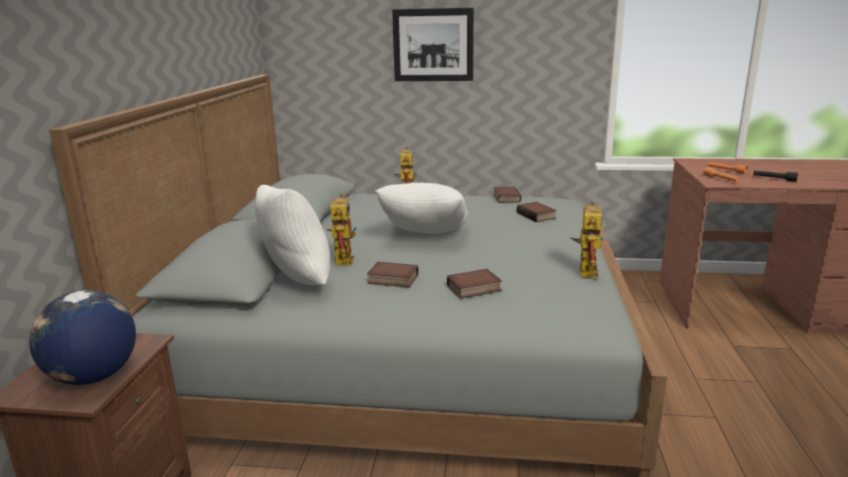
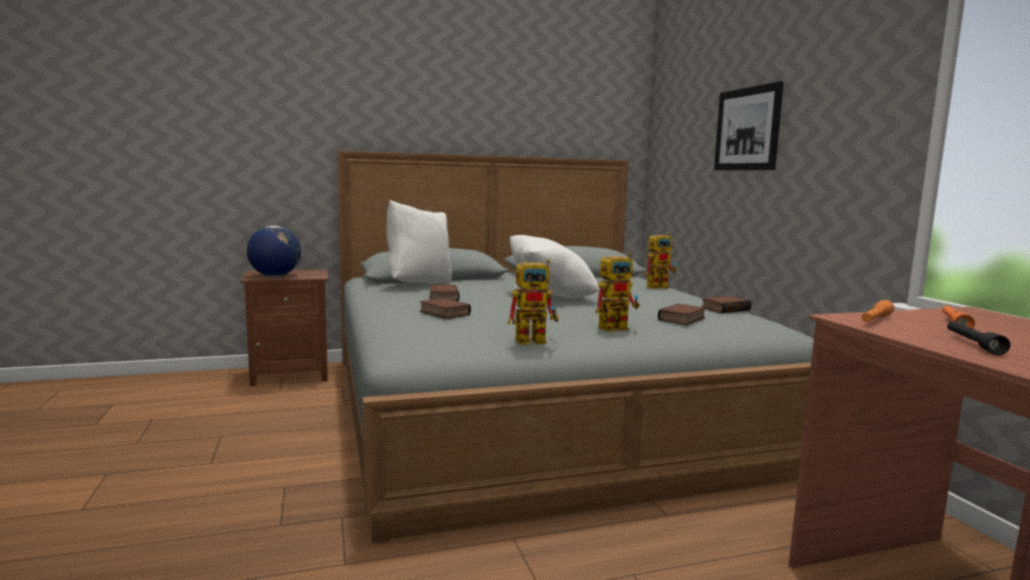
camera: 65 degrees right, 10 degrees down
(342, 258) = (472, 286): toy robot -> toy robot (617, 327)

